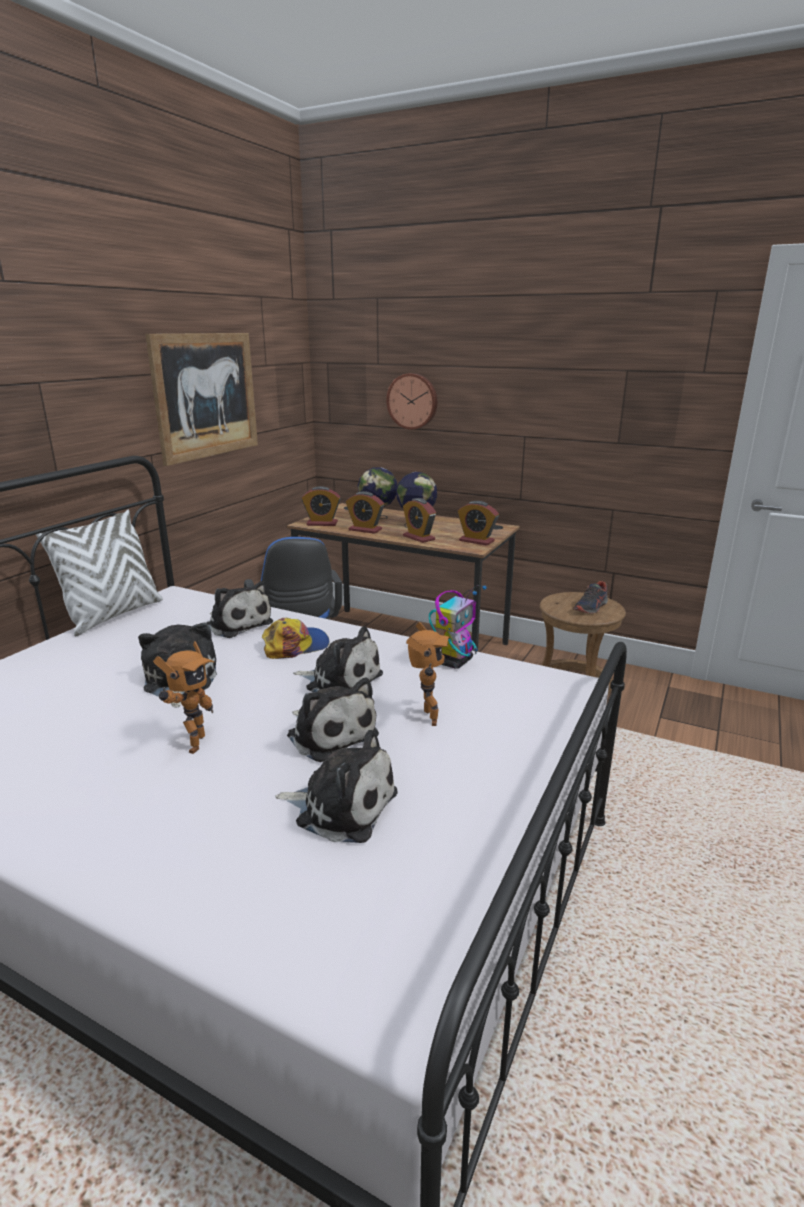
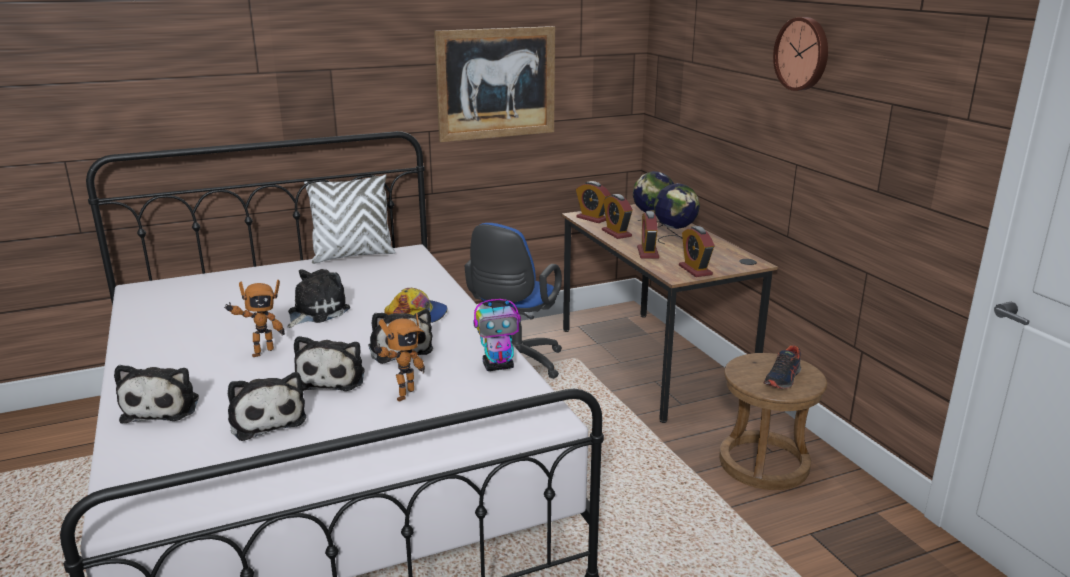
camera: 40 degrees right, 0 degrees up
(237, 624) = (411, 286): plush toy -> plush toy (163, 407)
(413, 401) = (711, 106): wall clock -> wall clock (803, 54)
(591, 607) = (783, 378): shoe -> shoe turned 45 degrees counterclockwise

